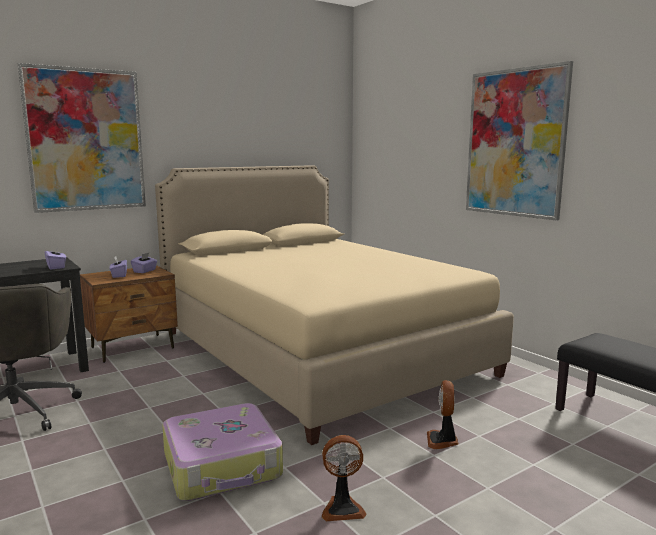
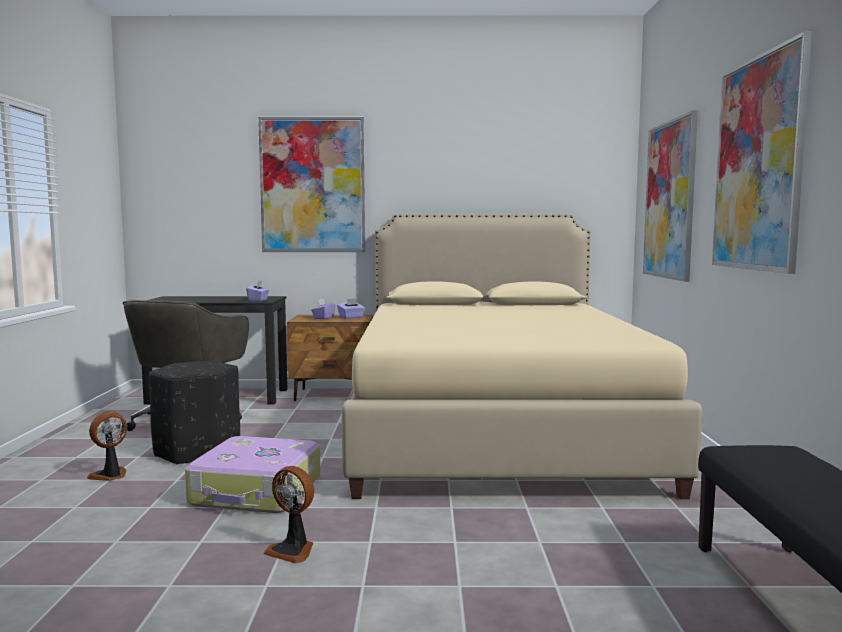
camera: 35 degrees right, 5 degrees down
(92, 443) = (198, 451): none -> black ottoman
(403, 158) = (669, 200): none -> picture
(442, 440) = (487, 533): fan -> fan (110, 476)

